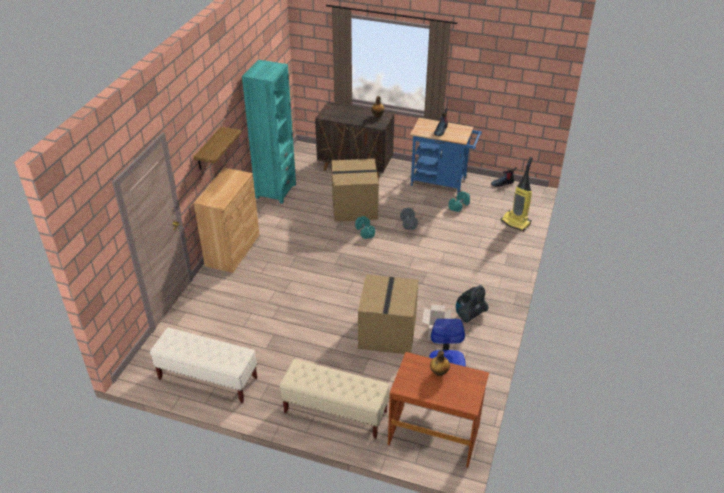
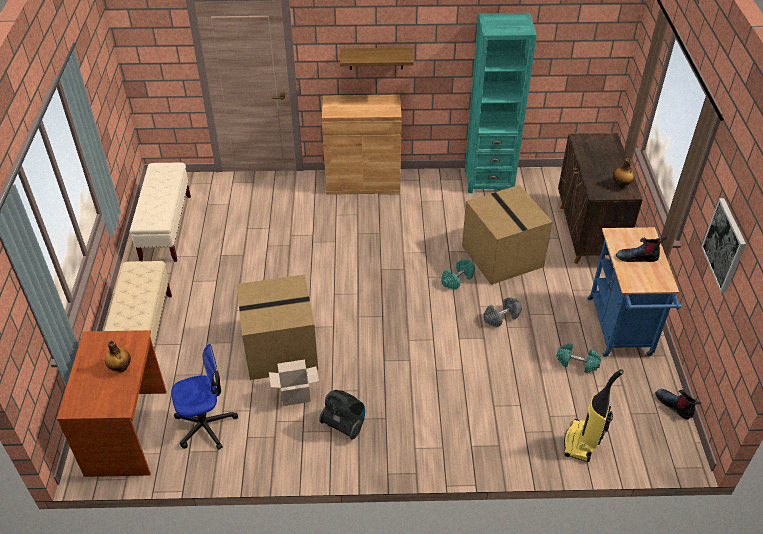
camera: 70 degrees right, 5 degrees up
(488, 82) = (724, 245): none -> picture

